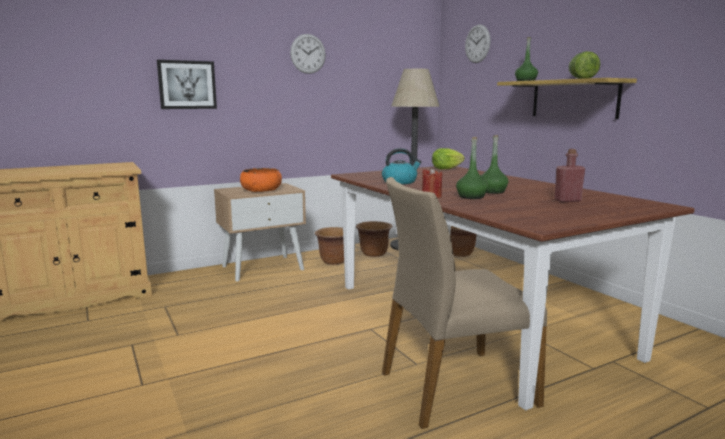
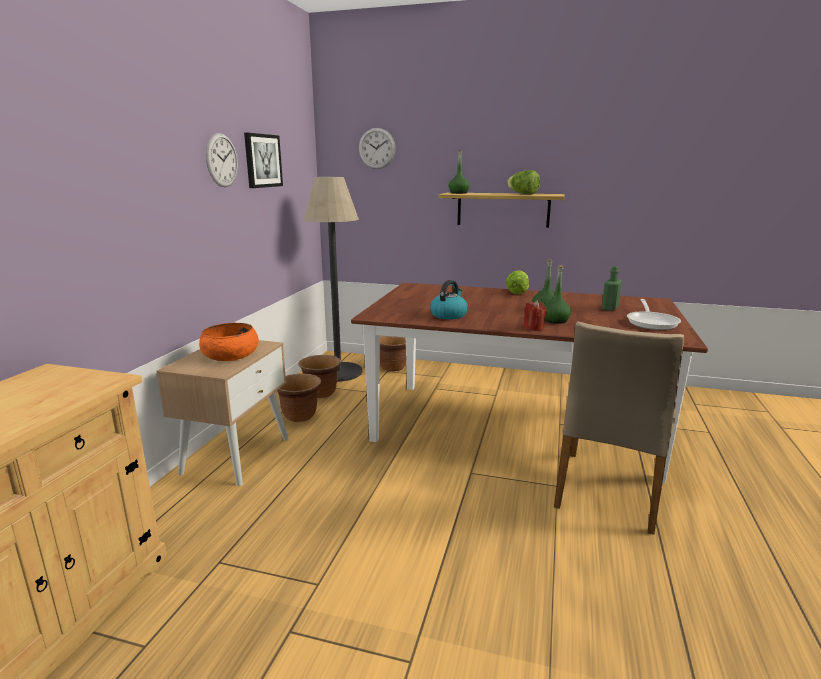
camera: 45 degrees left, 5 degrees up
(187, 85) = (100, 219): picture -> picture (262, 161)
(446, 169) = (420, 288): lettuce -> lettuce (517, 292)
(566, 213) = (652, 322): none -> frying pan
(567, 200) = (610, 308): red bottle -> green bottle

